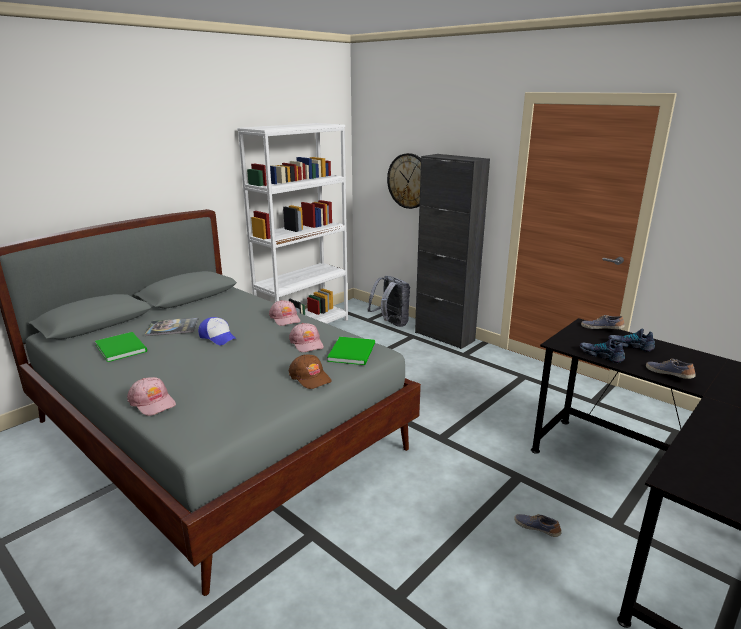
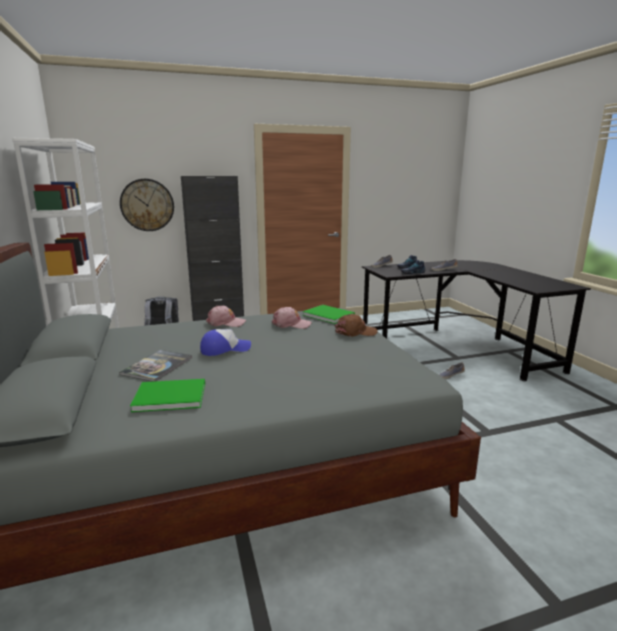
camera: 60 degrees left, 5 degrees down
(152, 402) = (340, 390): pink cap -> none

